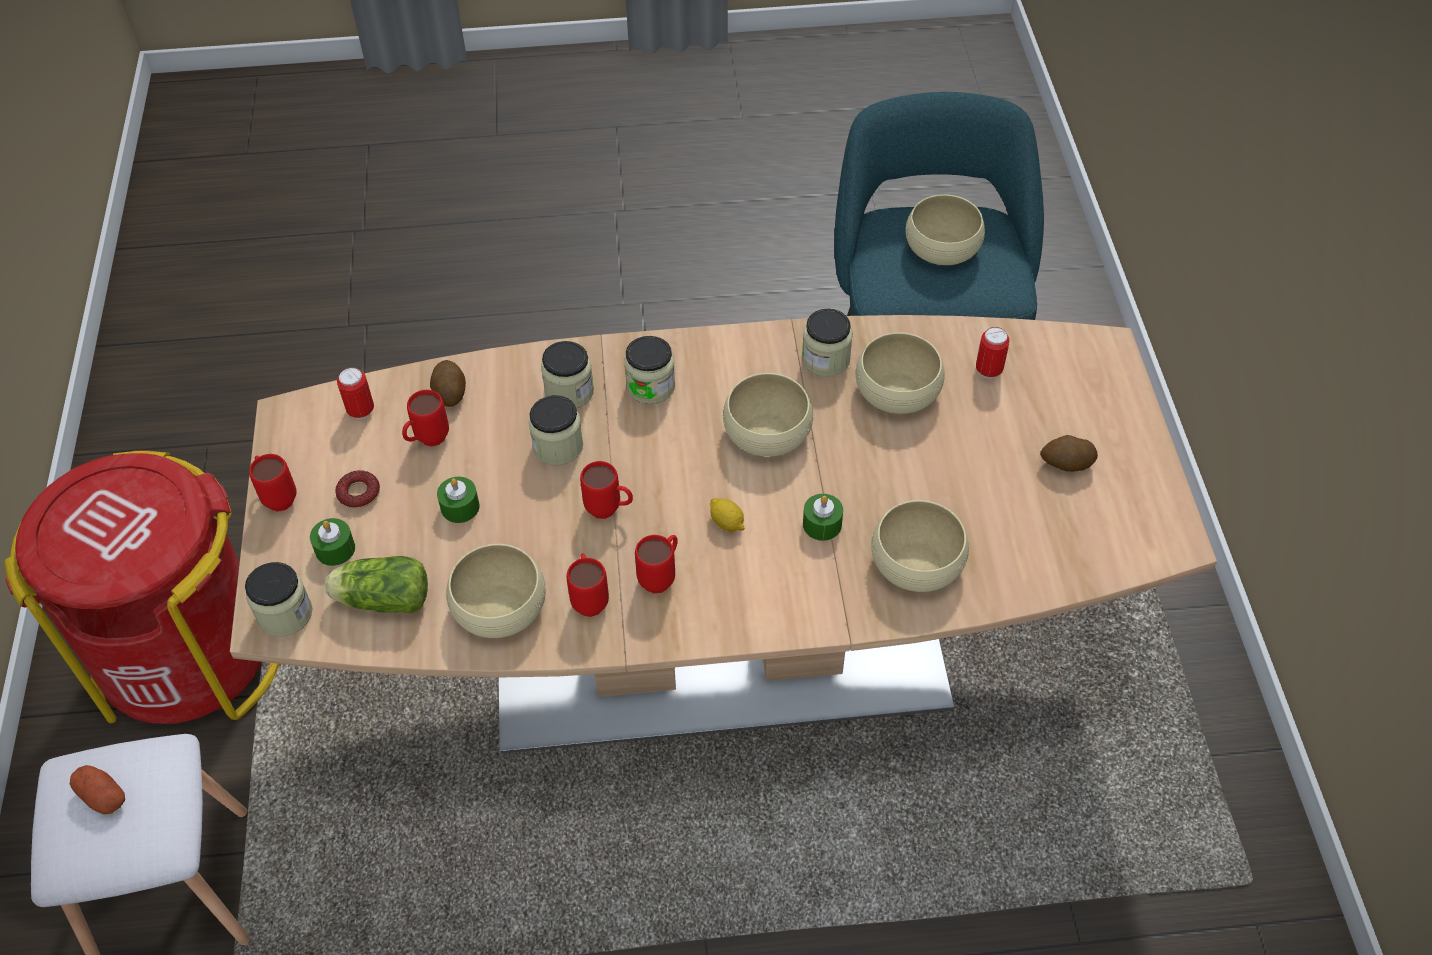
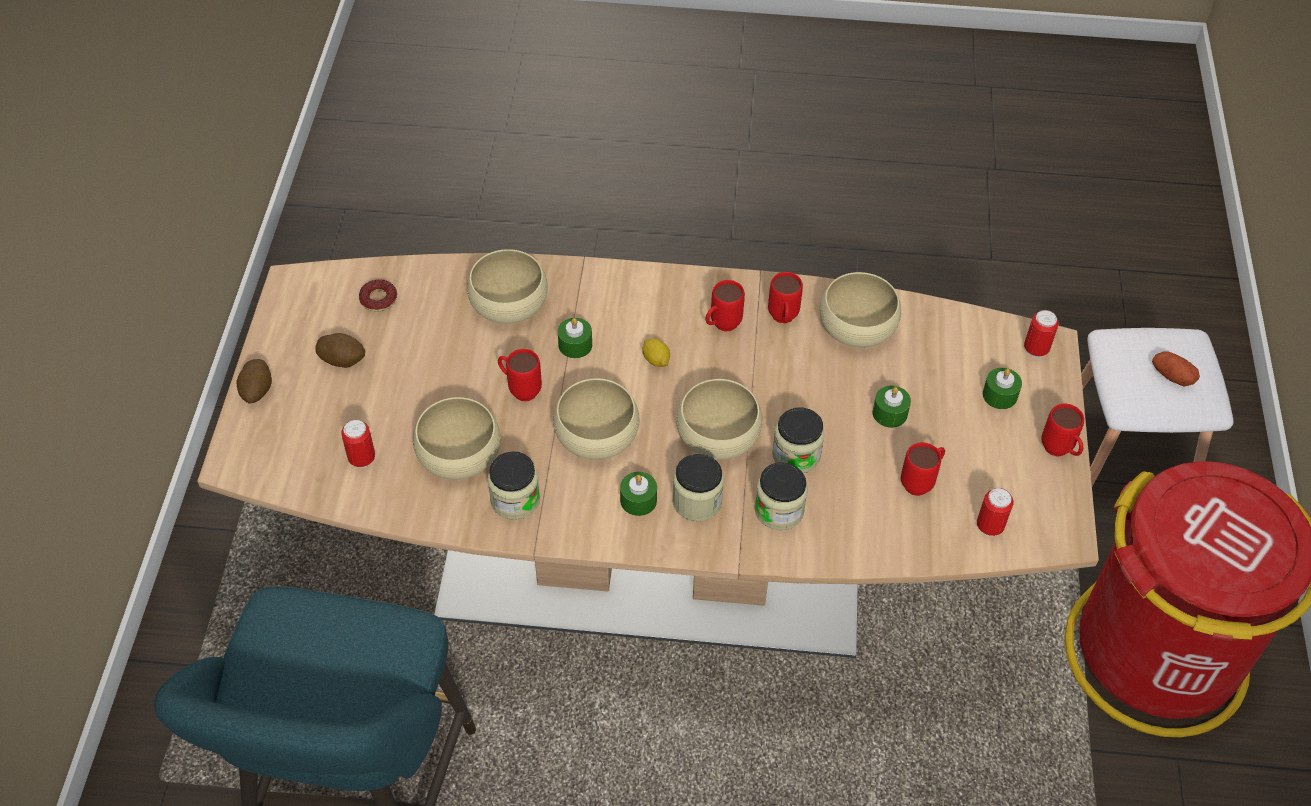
camera: 170 degrees left, 0 degrees up
(285, 614) = (1036, 349): jar -> can
(359, 493) = (983, 442): donut -> donut (378, 299)
(381, 599) = (956, 348): lettuce -> none
(450, 393) = (900, 531): potato -> potato (257, 390)
(609, 511) = (756, 387): red mug -> red mug (520, 389)
(708, 378) = (638, 500): none -> green candle
(942, 247) = (317, 674): beige bowl -> beige bowl (718, 435)

